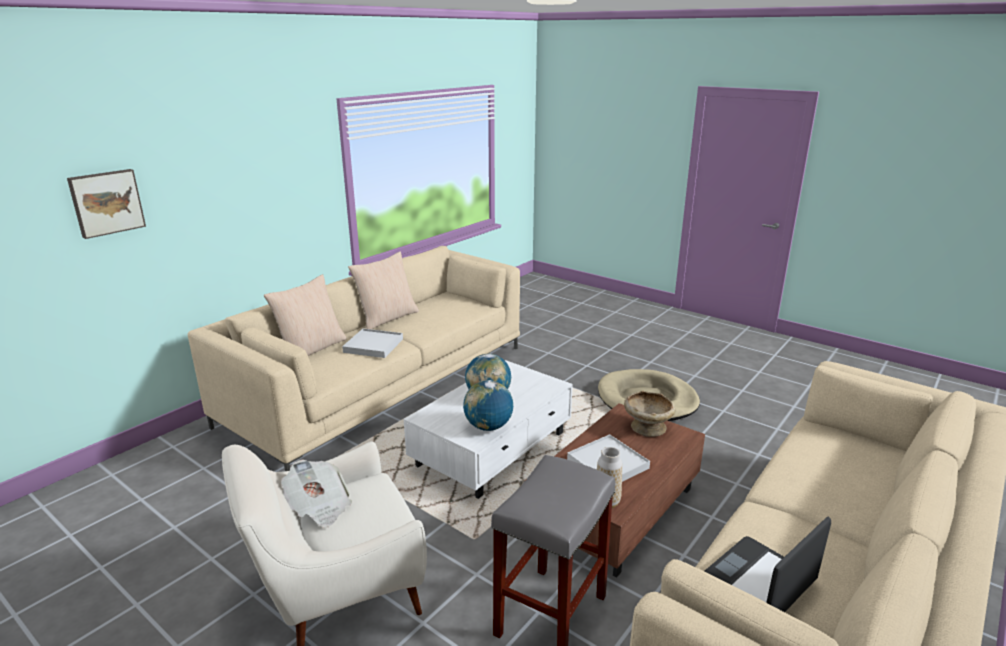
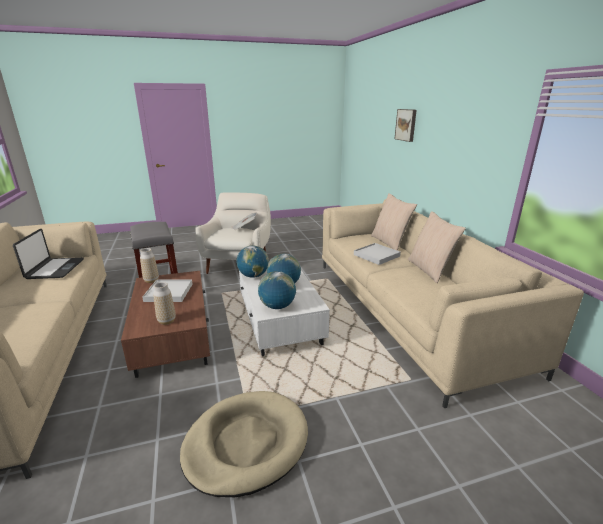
camera: 125 degrees right, 0 degrees up
(536, 383) = (277, 306): none -> globe
(647, 428) = (167, 321): beige bowl -> vase

